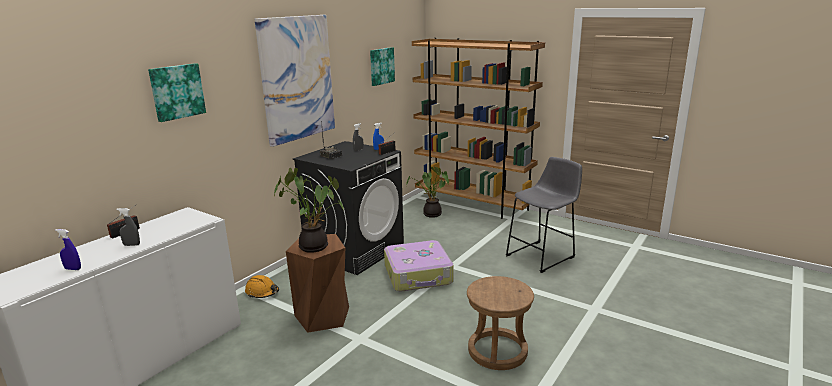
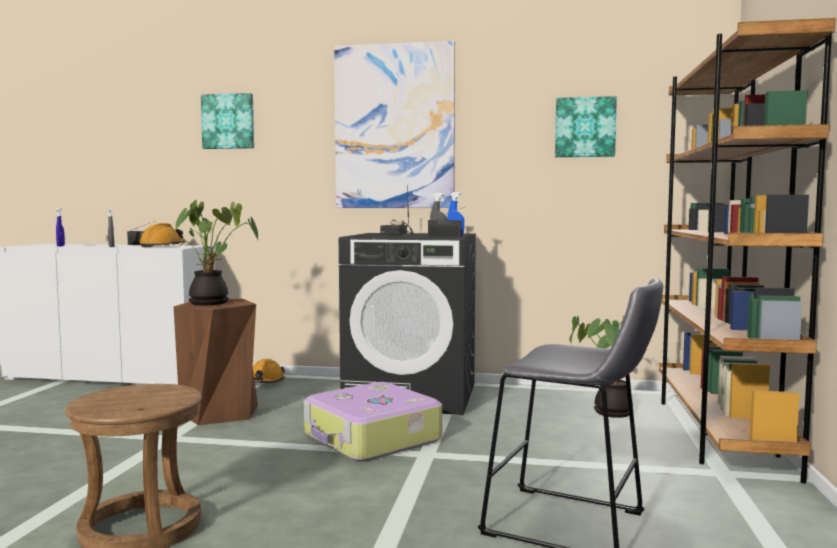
camera: 65 degrees right, 15 degrees down
(169, 225) = (162, 246): none -> orange hard hat

